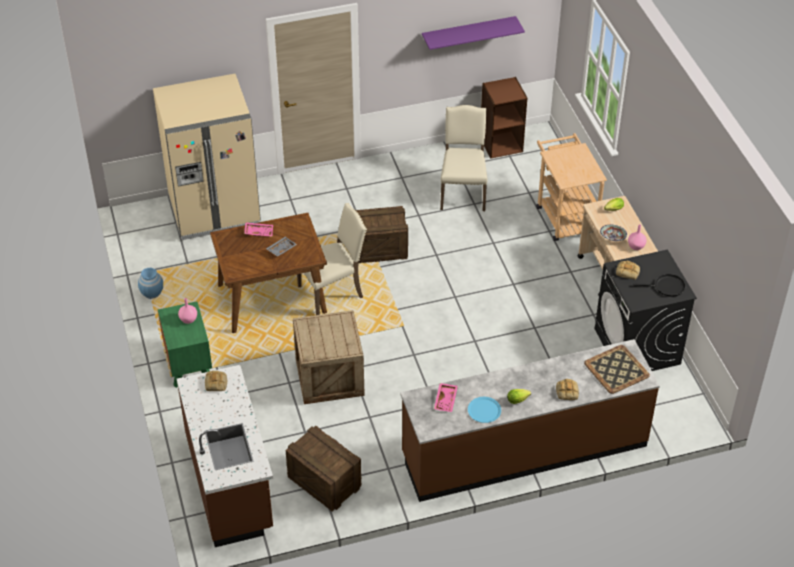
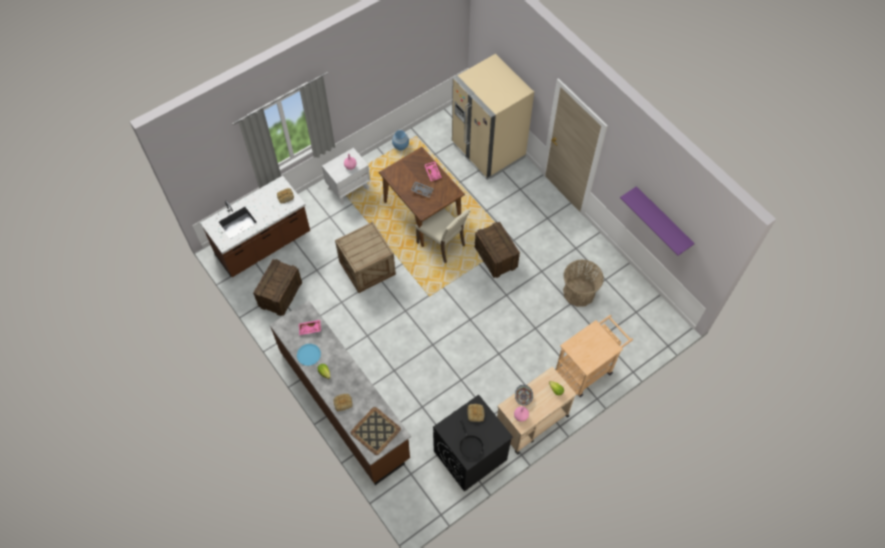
camera: 70 degrees right, 15 degrees up
(188, 364) = (349, 188): green nightstand -> white nightstand
(463, 192) = (579, 292): beige chair -> basket
(501, 144) = (646, 302): brown bookcase -> none

